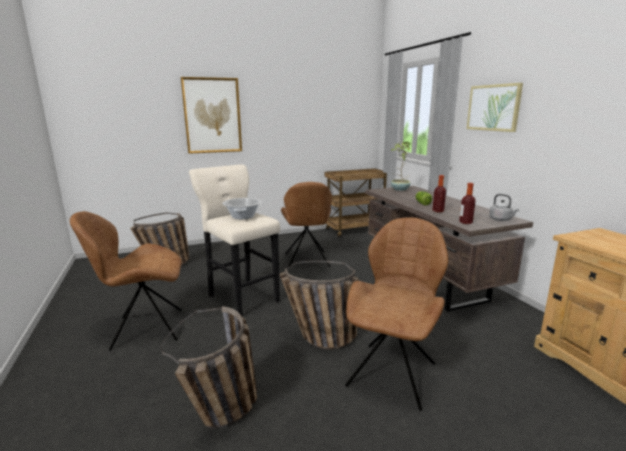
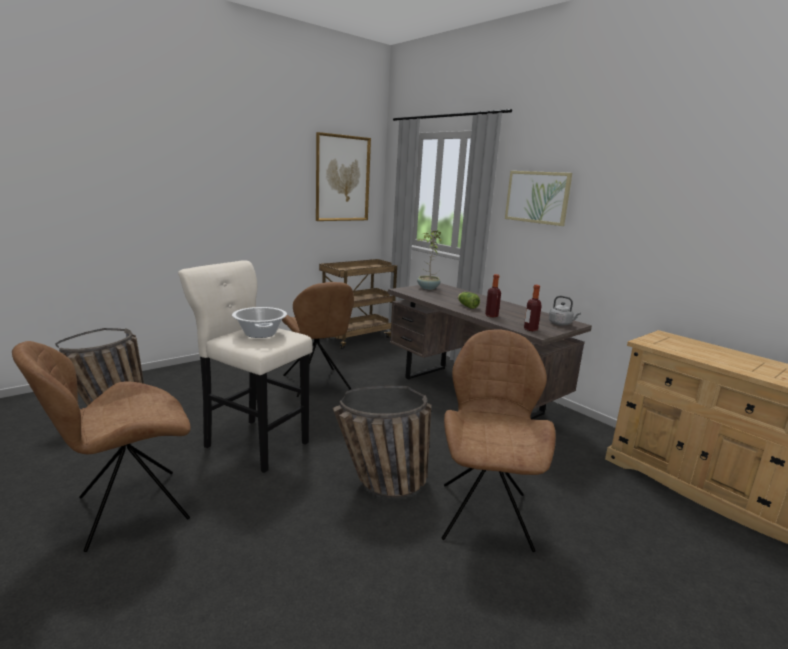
camera: 20 degrees left, 0 degrees up
(212, 115) = (168, 185): picture -> picture (342, 178)
(225, 415) = (313, 610): basket -> none

